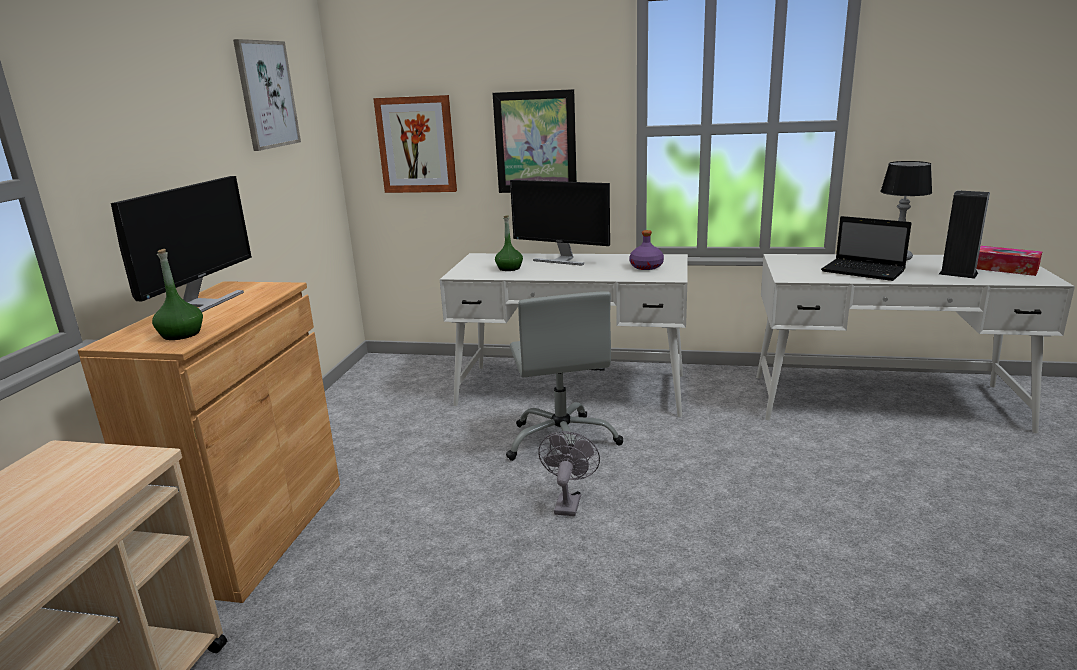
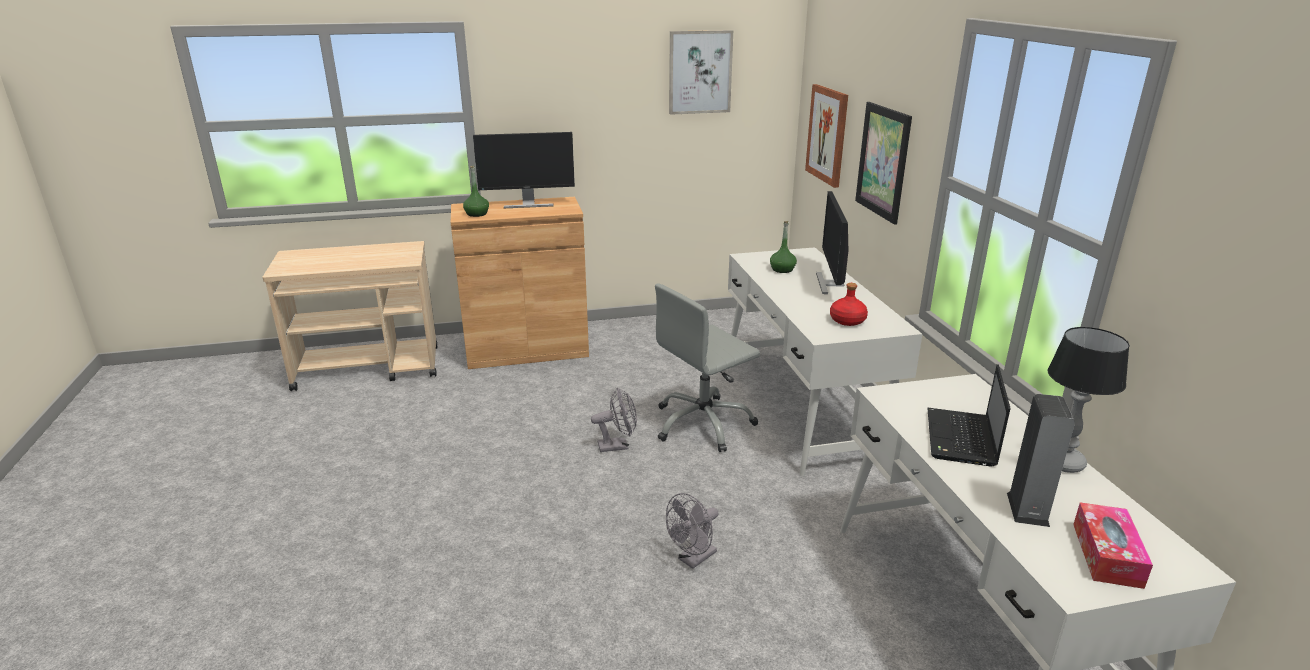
camera: 65 degrees right, 5 degrees up
(646, 267) = (847, 320): purple bottle -> red bottle
(791, 496) = (693, 559): none -> grey fan

